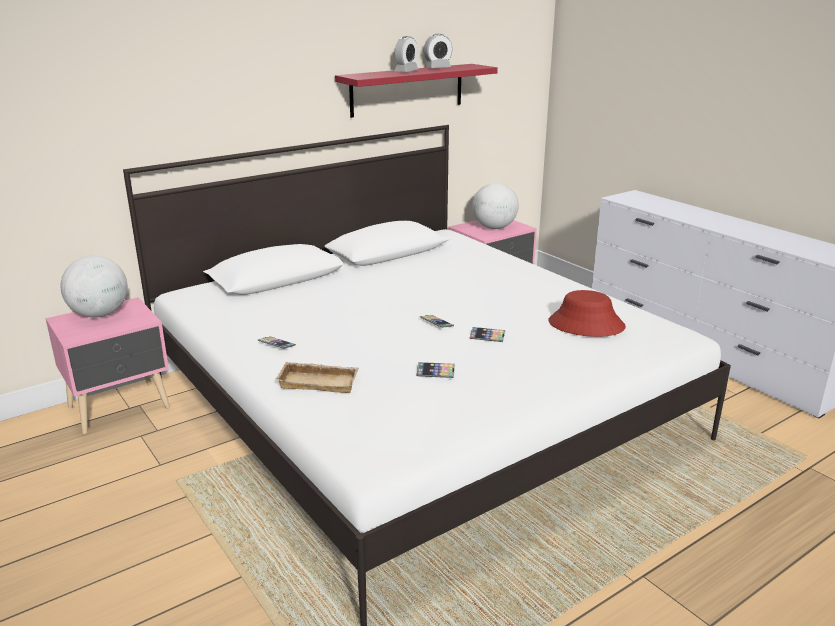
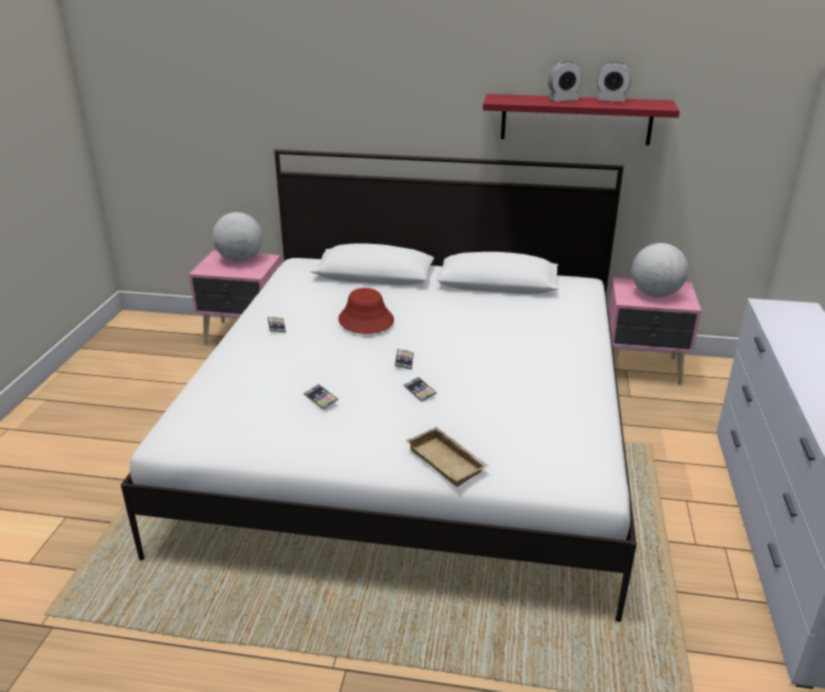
camera: 45 degrees right, 5 degrees up
(320, 381) = (248, 366): beige tray -> beige tray (448, 461)
(586, 325) = (522, 423): red hat -> red hat (365, 320)

